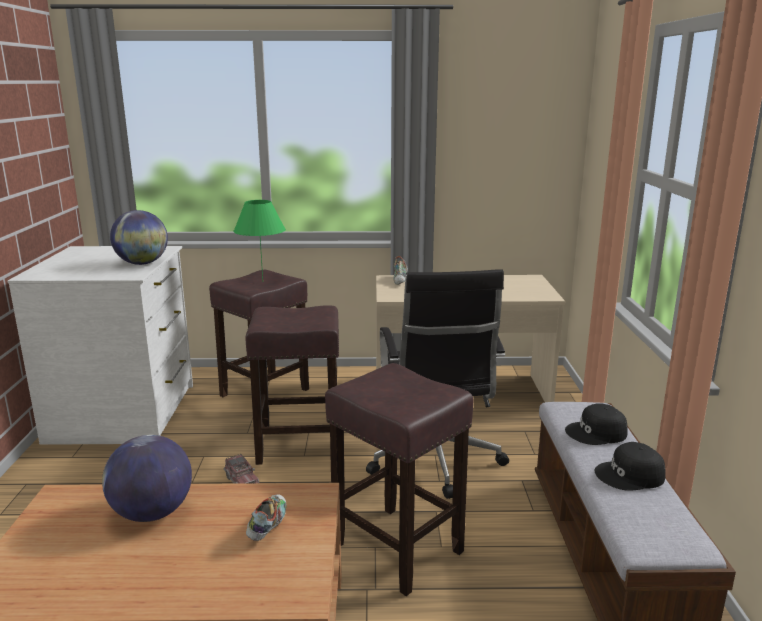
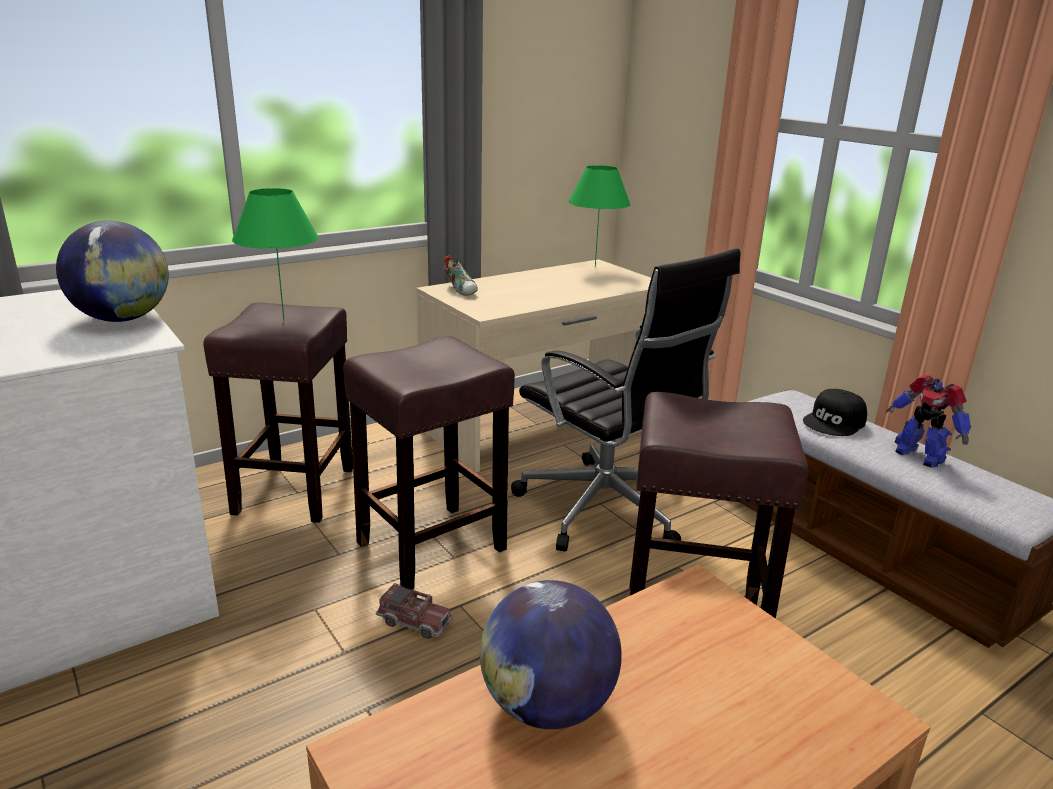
camera: 35 degrees left, 5 degrees up
(267, 527) = (711, 653): shoe -> none
(528, 279) = (595, 266): none -> green table lamp
(630, 475) = (919, 455): black cap -> toy robot

